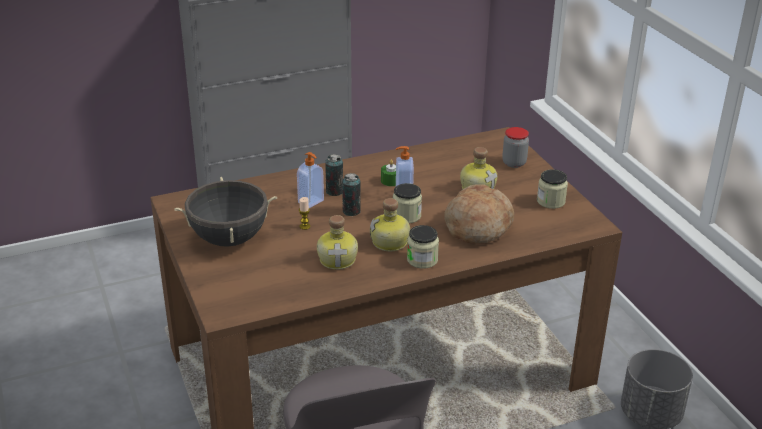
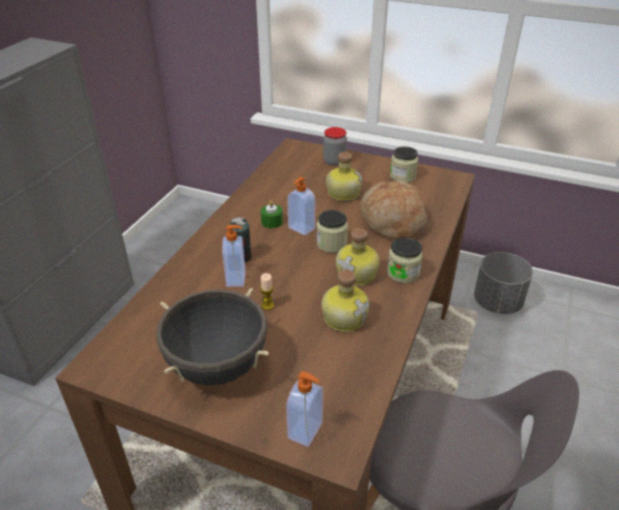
camera: 45 degrees left, 5 degrees up
(224, 295) = (306, 431): none -> soap dispenser
(351, 211) = (284, 266): can -> none

